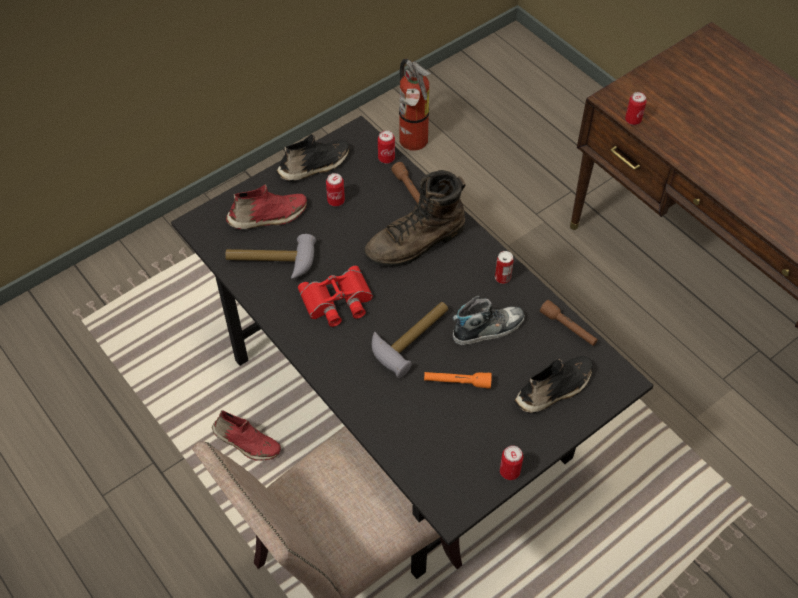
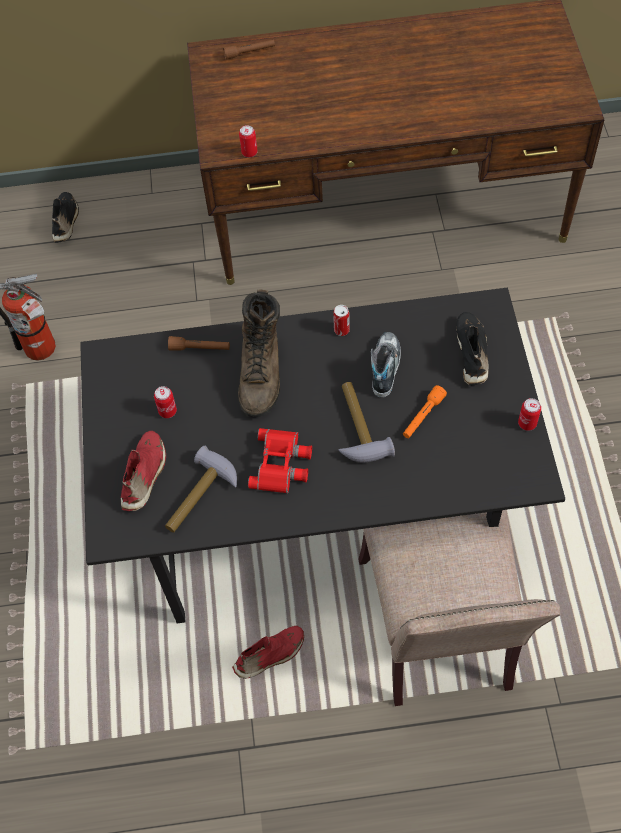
camera: 55 degrees left, 5 degrees up
(315, 166) = (113, 408): black shoe -> black shoe (66, 221)
(386, 158) = (148, 347): can -> none
(568, 328) = (421, 312): brown flashlight -> brown flashlight (249, 53)

